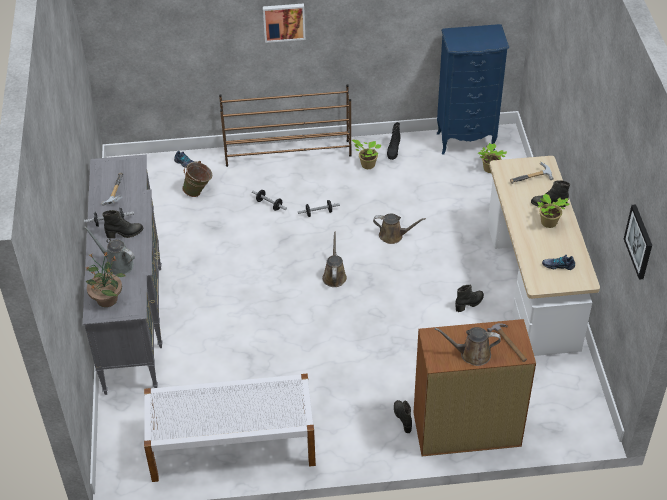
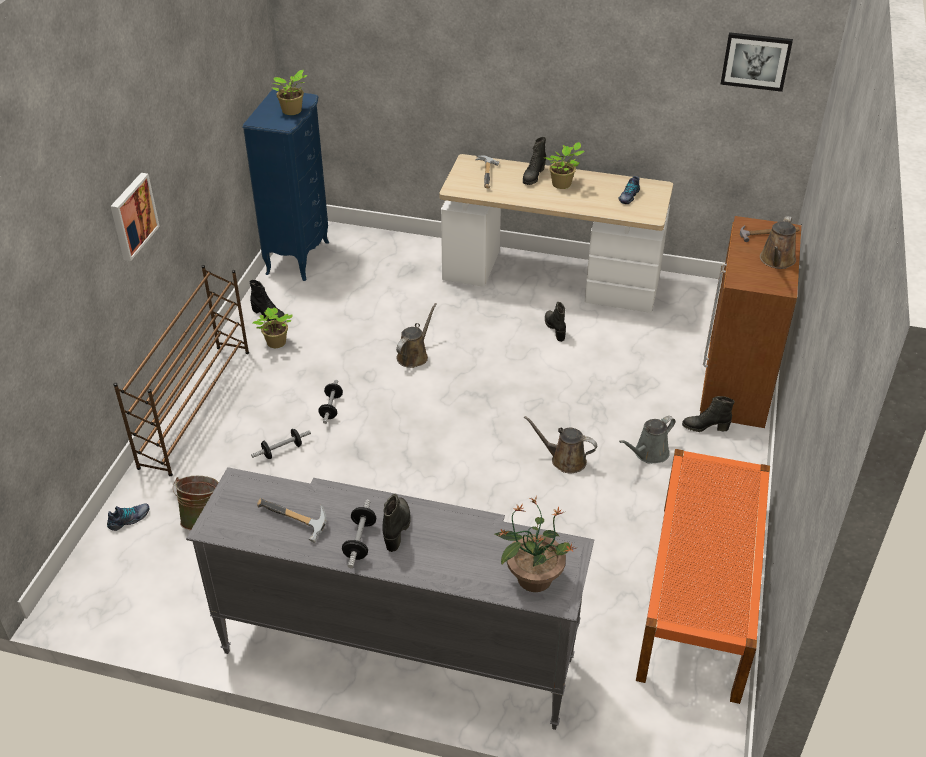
camera: 70 degrees left, 5 degrees down
(117, 264) = (461, 551): grey watering can -> grey watering can (649, 453)
(232, 446) = (700, 596): white bench -> orange bench
(334, 276) = (451, 423): brown watering can -> brown watering can (564, 460)
(489, 169) = (357, 254): potted plant -> potted plant (292, 111)

